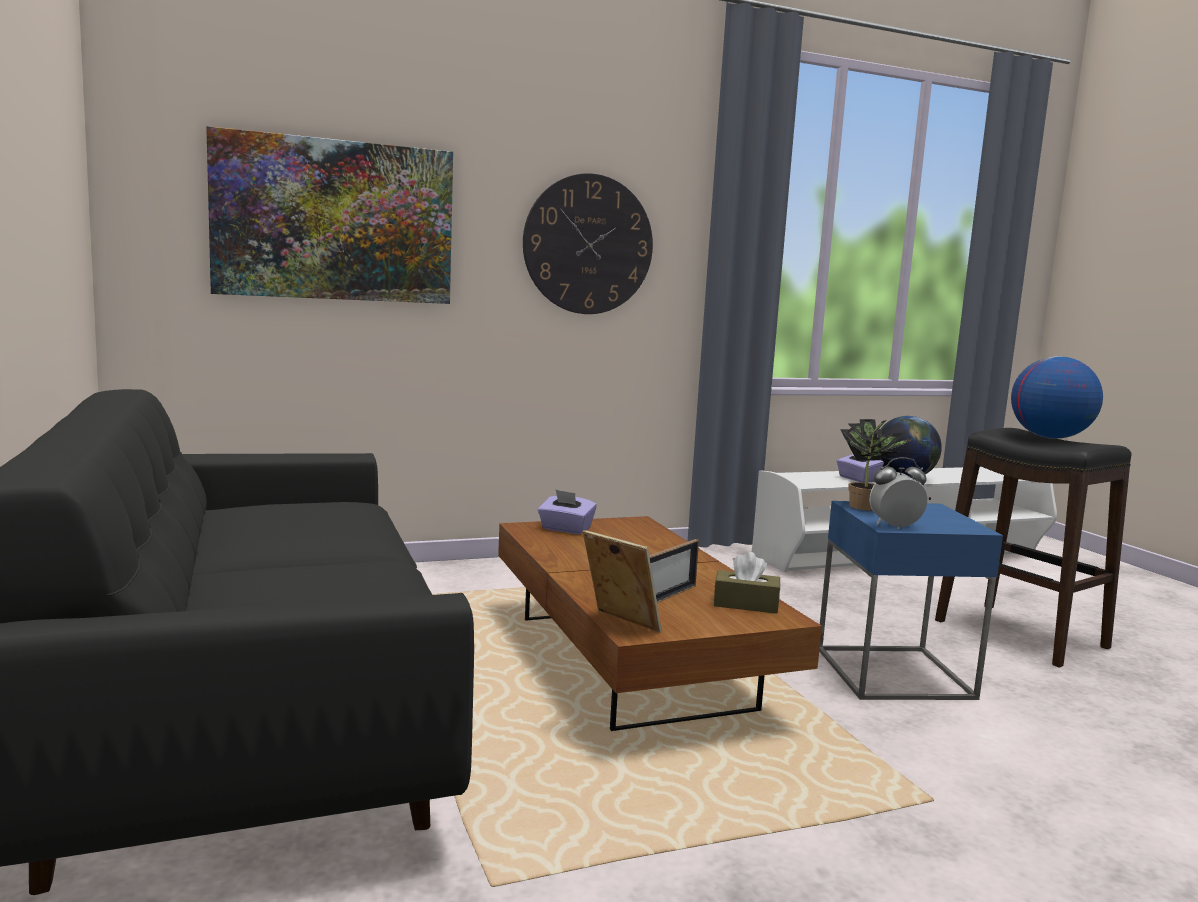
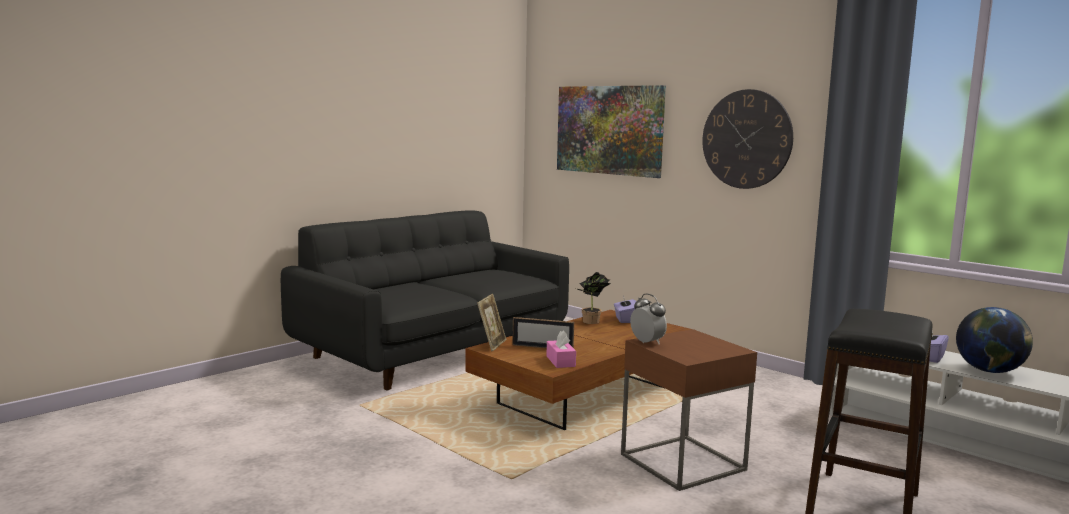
camera: 65 degrees right, 0 degrees up
(746, 604) = (560, 361): brown tissue box -> pink tissue box
(868, 507) = (692, 336): potted plant -> potted plant (592, 322)
(893, 673) = (682, 462): blue side table -> brown side table
(1049, 438) = (888, 324): globe -> none

